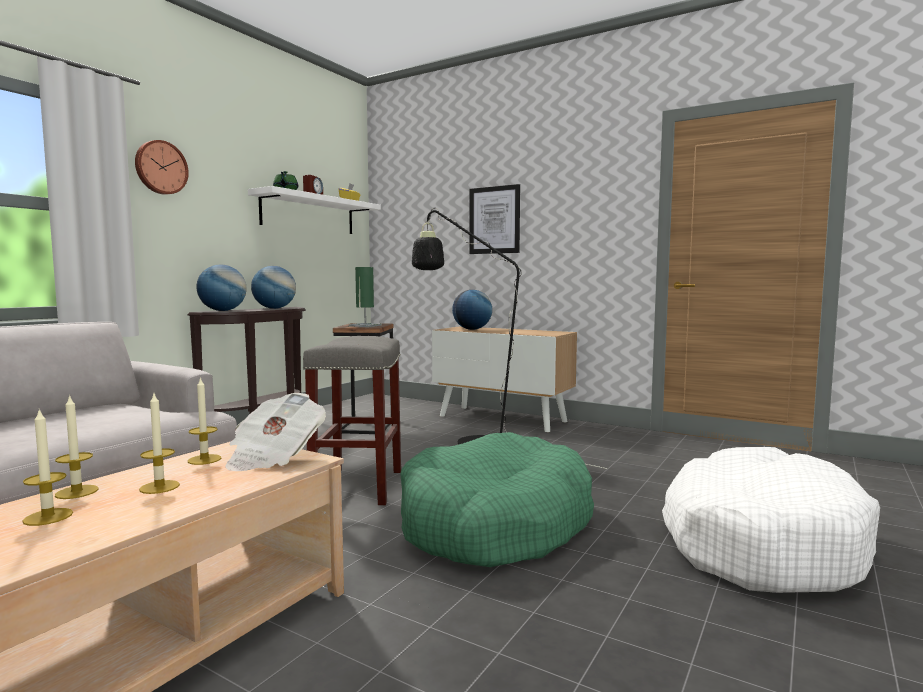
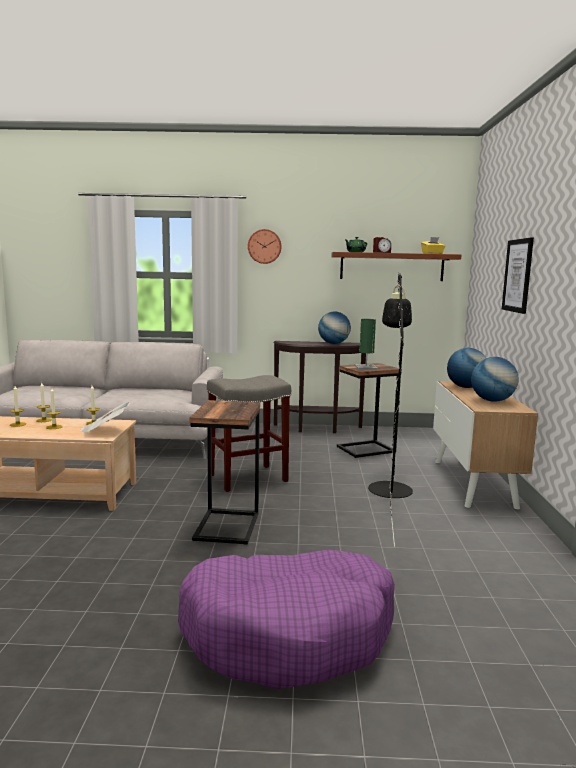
camera: 60 degrees right, 5 degrees up
(222, 311) = (291, 342): globe -> globe (492, 401)
(309, 214) = (391, 267): white shelf -> brown shelf
(495, 523) = (228, 526): green dog bed -> side table
(759, 542) = (289, 632): white dog bed -> purple dog bed

